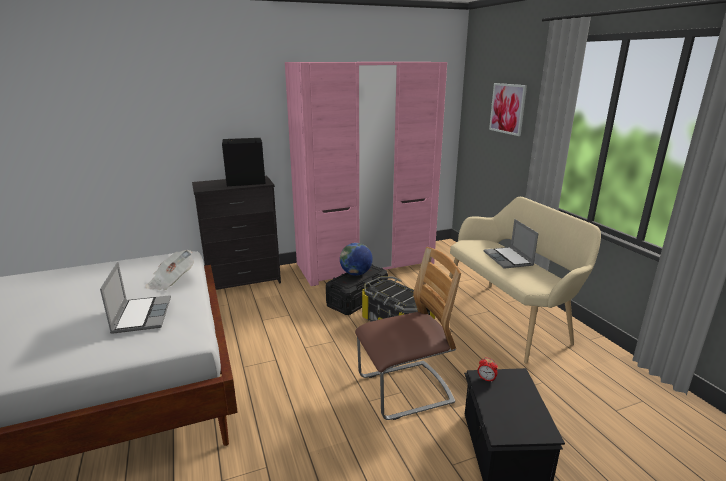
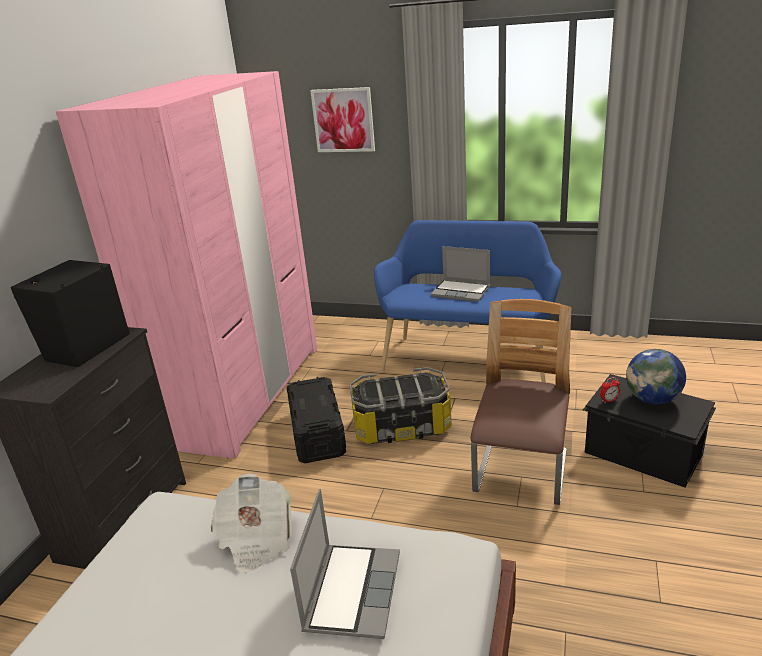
camera: 50 degrees left, 5 degrees up
(141, 315) = (351, 590): laptop -> laptop turned 75 degrees clockwise
(356, 273) = (306, 400): globe -> globe (652, 399)
(509, 317) = (467, 356): beige bench -> blue bench

